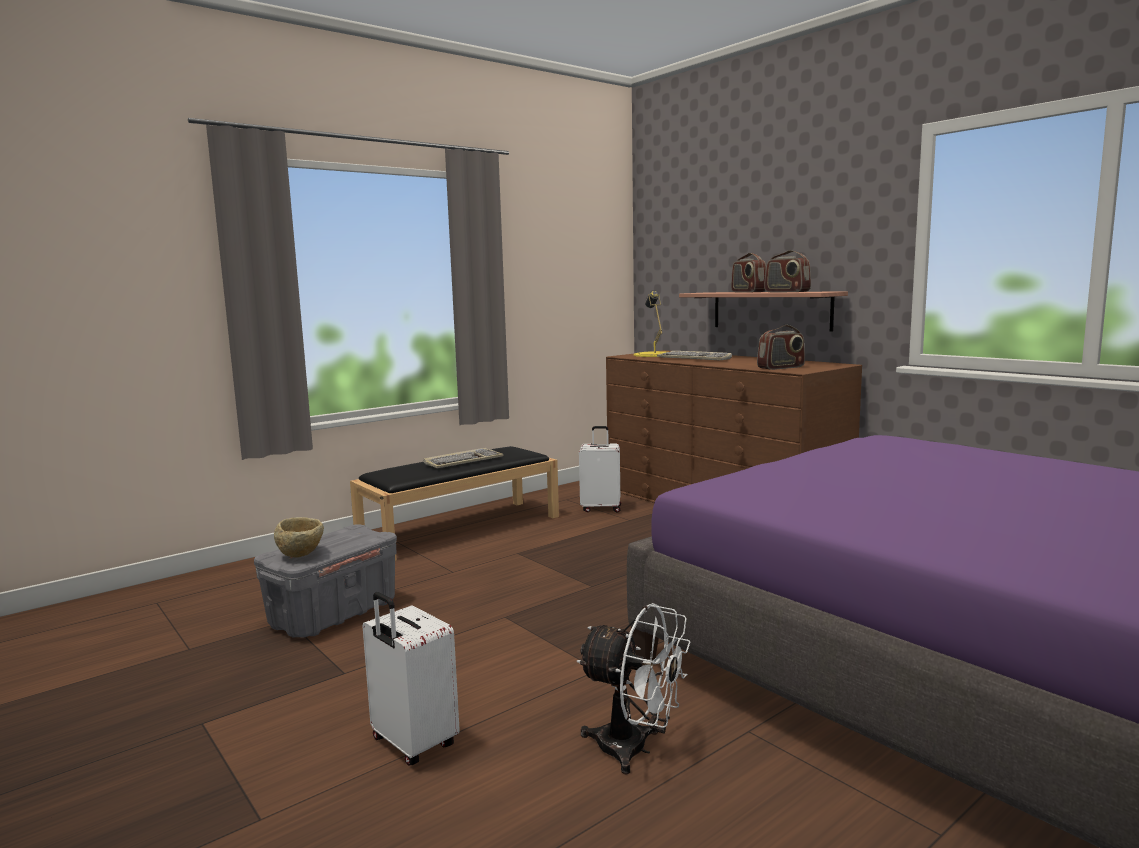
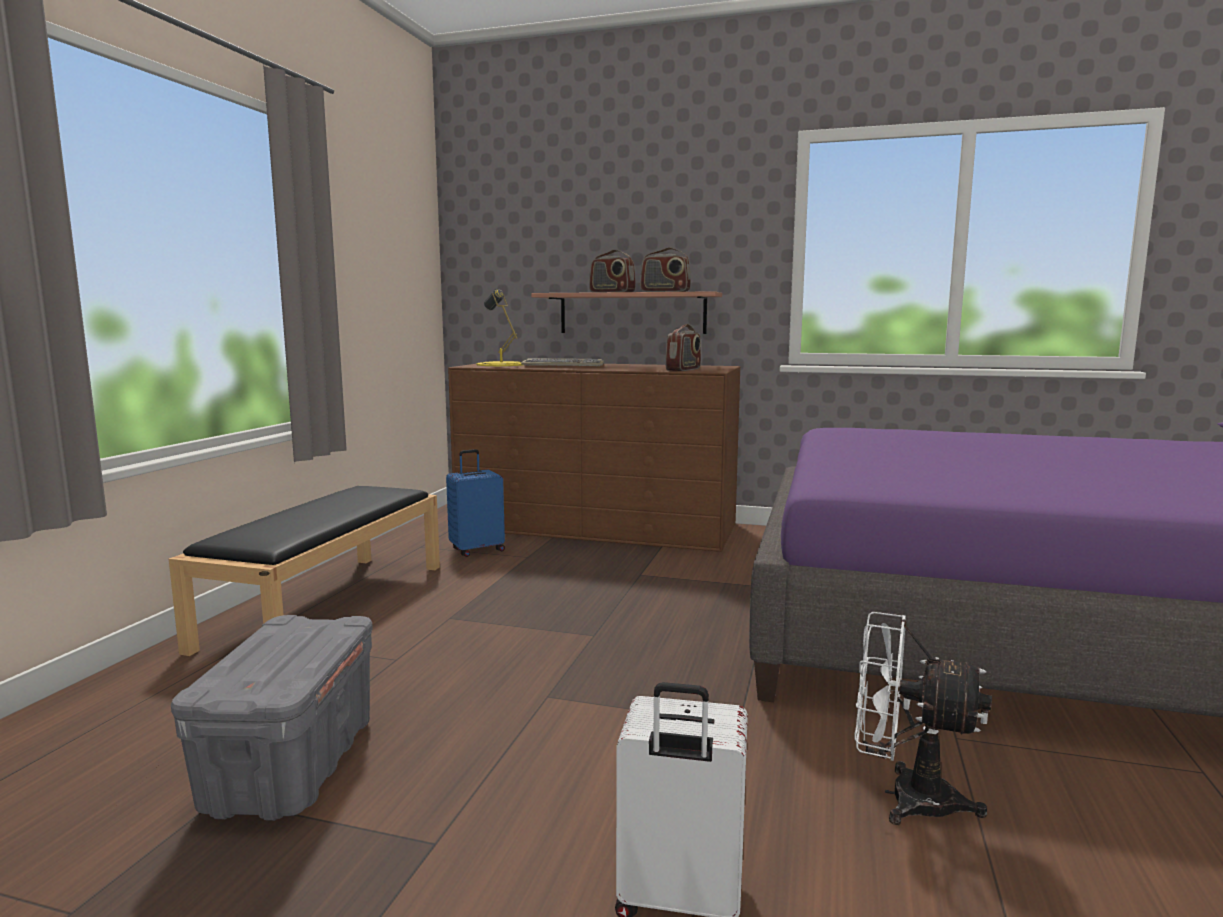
camera: 35 degrees left, 0 degrees up
(302, 554) = (267, 677): beige bowl -> none
(463, 461) = (330, 509): keyboard -> none
(601, 508) = (477, 550): white suitcase -> blue suitcase
(635, 749) = (904, 797): white fan -> white fan turned 150 degrees counterclockwise

